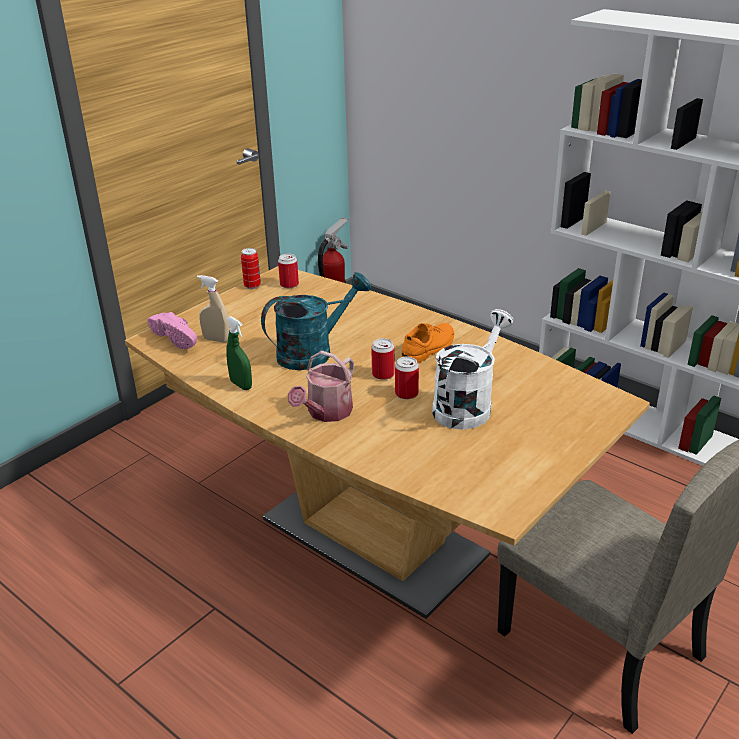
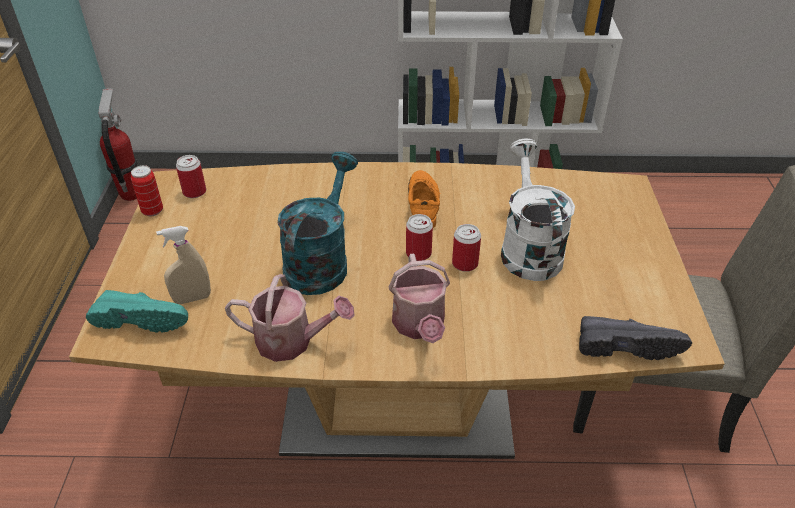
camera: 40 degrees left, 10 degrees up
(179, 338) = (143, 319): pink shoe -> turquoise shoe
(241, 385) = (292, 341): green spray bottle -> watering can
(452, 491) = (626, 346): none -> black shoe

